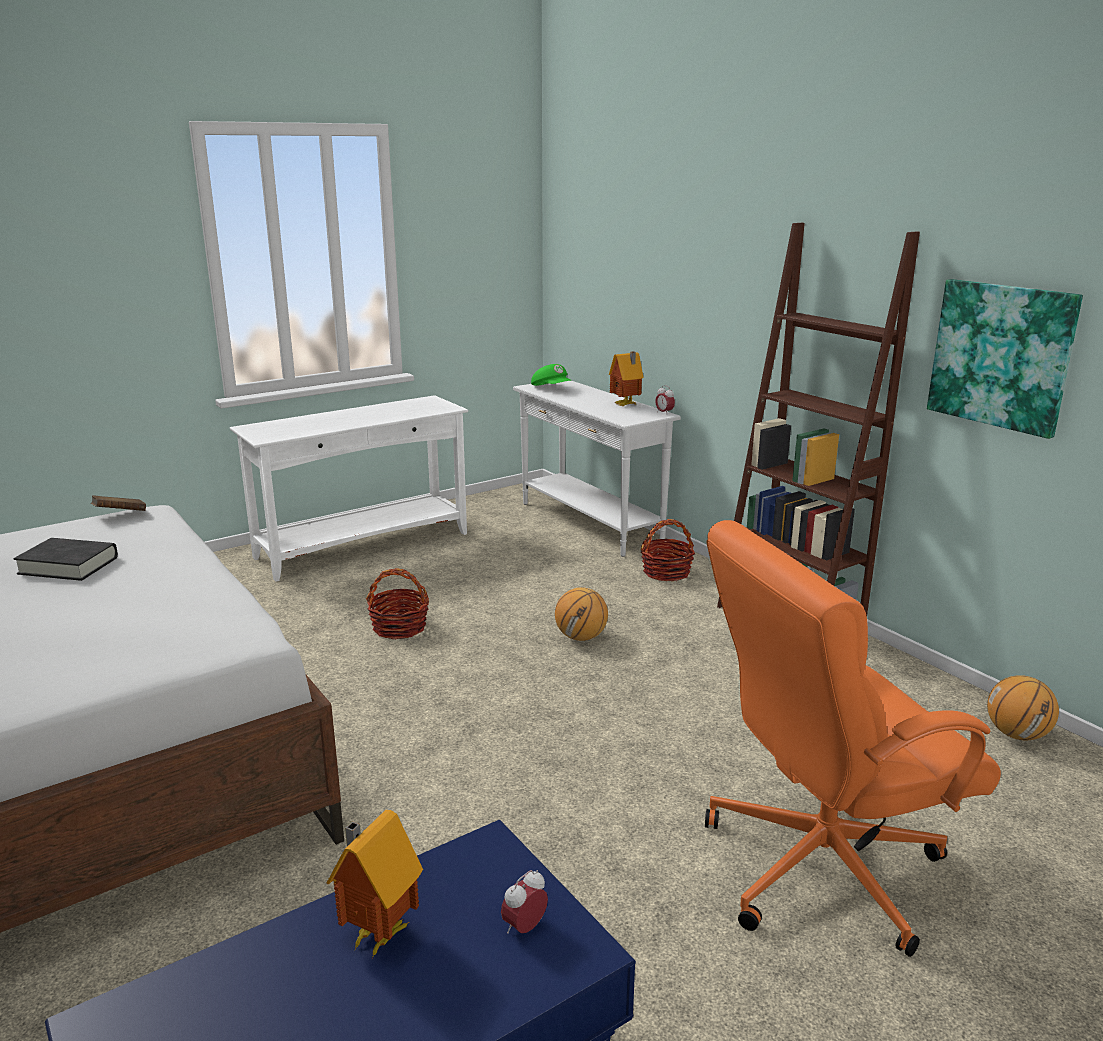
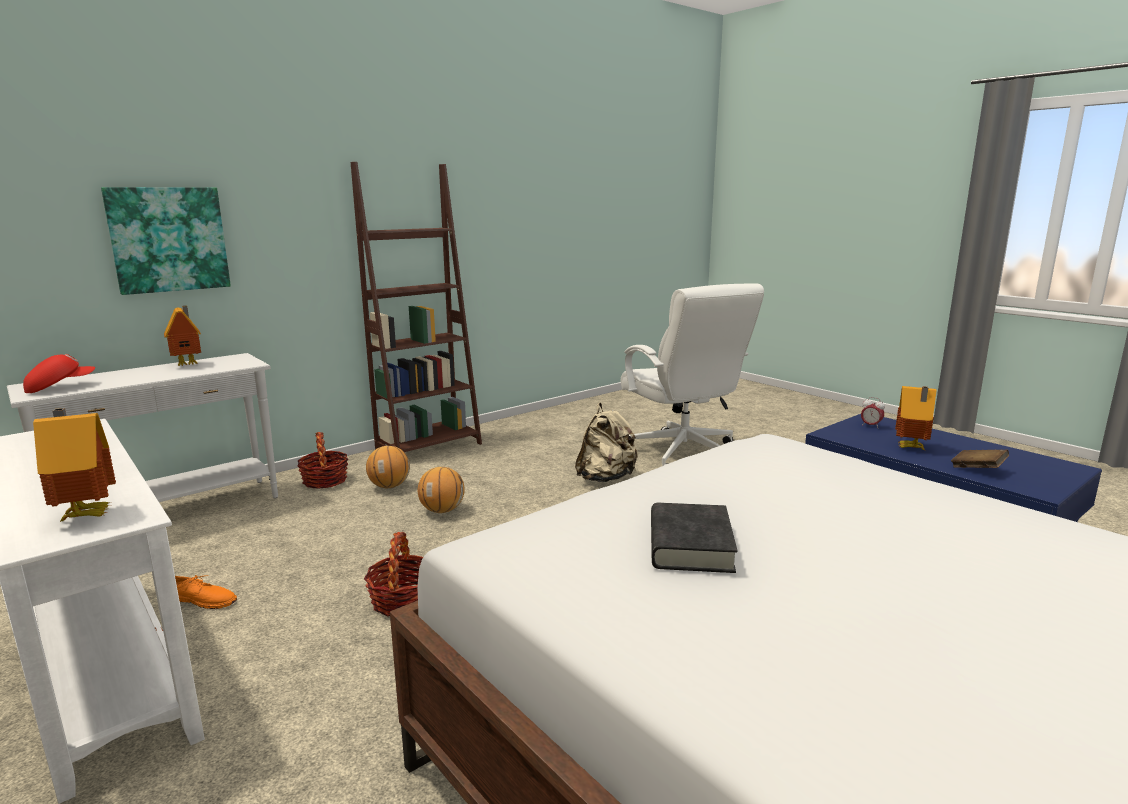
camera: 95 degrees left, 5 degrees down
(120, 515) = (497, 561): brown book -> brown book (977, 469)
(279, 430) = (87, 514): none -> toy house
(437, 556) = (200, 600): none -> orange shoe
(552, 388) = (60, 387): green cap -> red cap
(664, 413) = (234, 355): alarm clock -> none
(683, 758) = (606, 478): none -> beige backpack
(823, 866) = (683, 453): orange office chair -> white office chair
(1001, 355) = (494, 230): picture -> picture (168, 239)
(1017, 734) = (561, 413): basketball -> basketball (389, 486)

